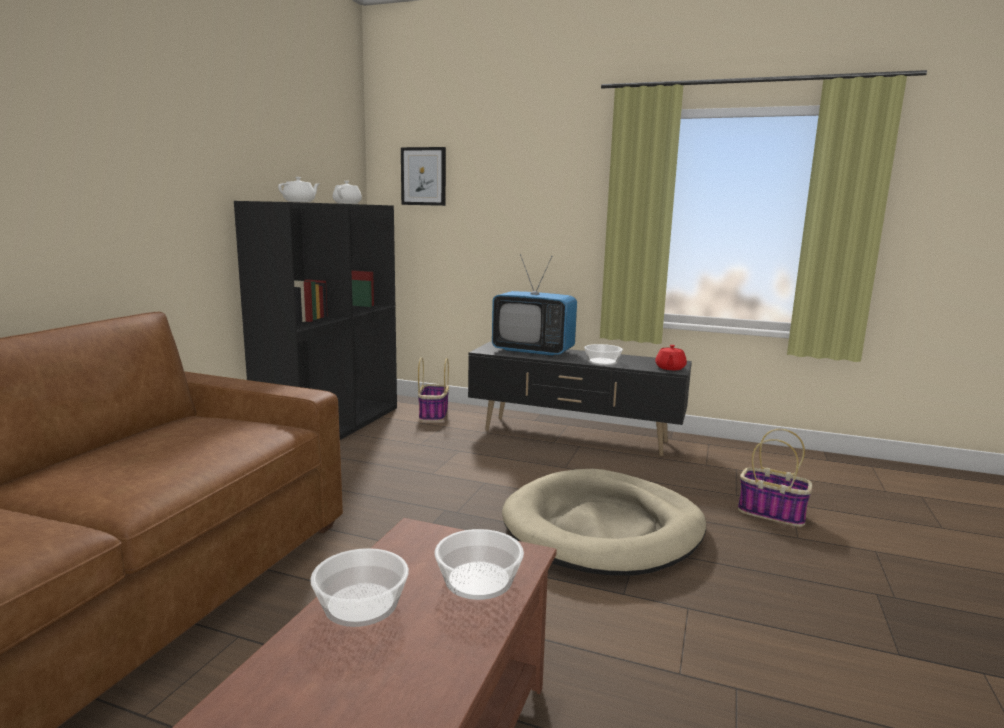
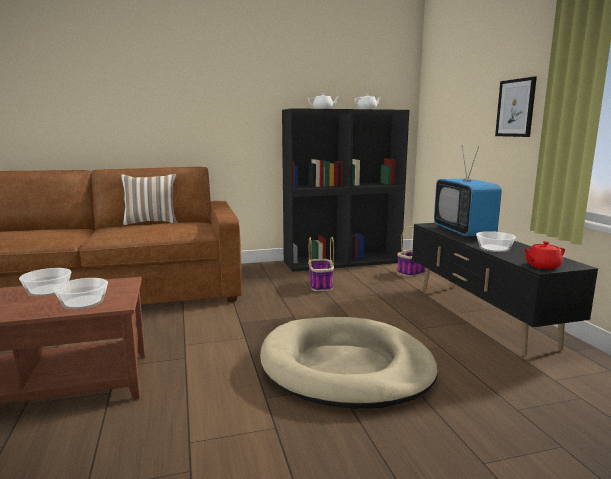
camera: 55 degrees right, 0 degrees up
(106, 442) = (151, 222): none -> pillow
(423, 176) = (444, 85): picture -> picture (515, 108)
(772, 513) = (513, 438): basket -> basket (321, 285)

